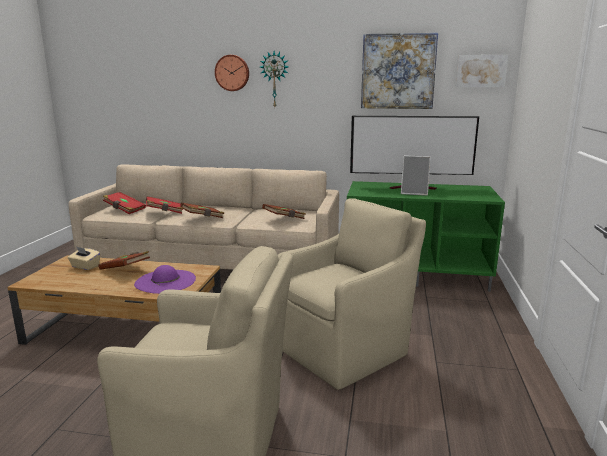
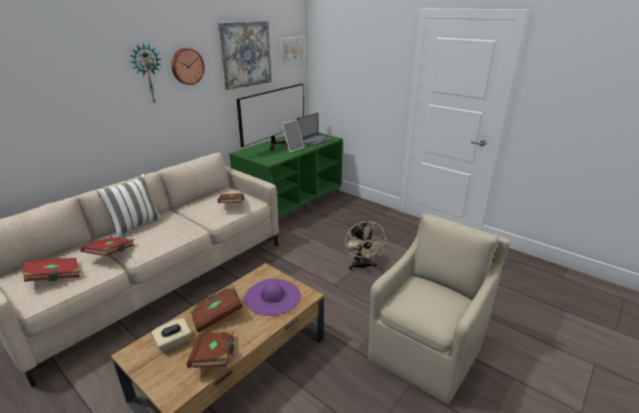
camera: 60 degrees left, 10 degrees up
(203, 218) = (170, 237): brown book -> brown book (214, 357)
(210, 206) = (135, 225): none -> white pillow
(232, 73) = (98, 72): wall clock -> wall clock (187, 66)
(346, 350) = (362, 266): beige armchair -> beige fan
(465, 194) = (315, 140): none -> laptop

